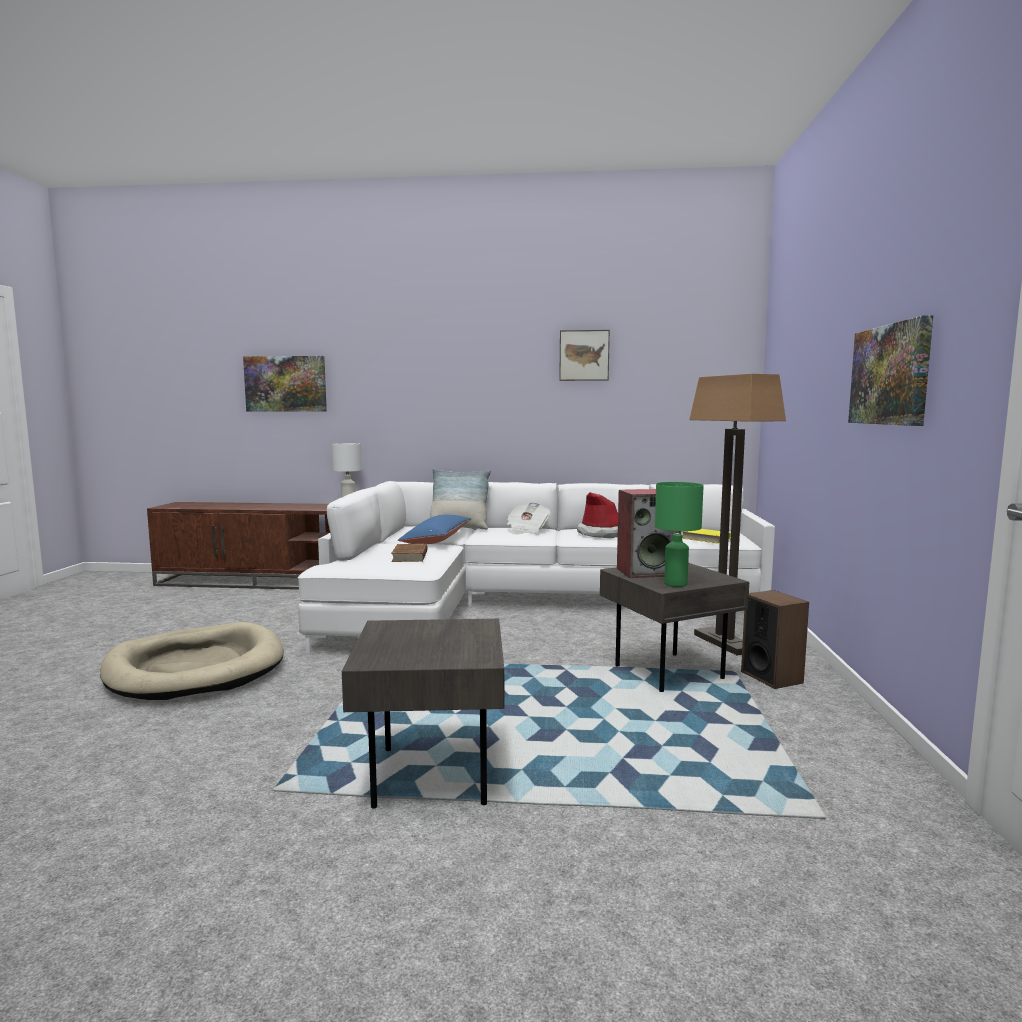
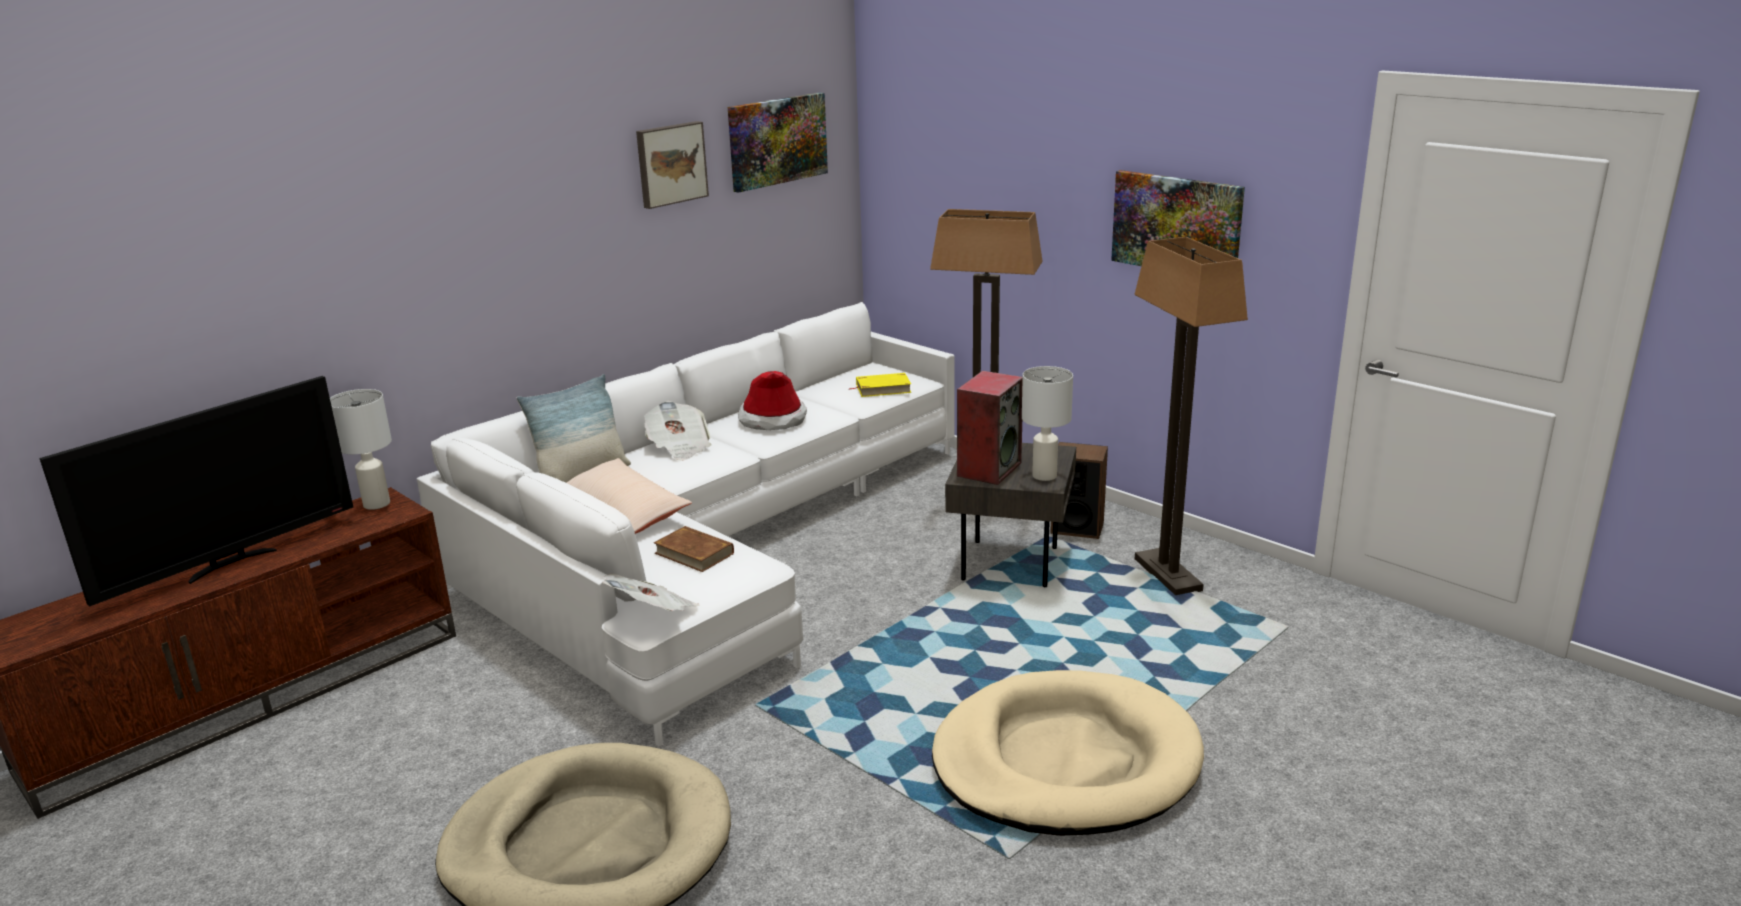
camera: 50 degrees left, 15 degrees up
(266, 506) = (230, 563): none -> television
(286, 384) = (176, 313): picture -> picture (777, 141)
(330, 565) = (653, 613): none -> newspaper
(429, 773) = (1065, 762): grey side table -> beige dog bed
(436, 540) = (624, 511): blue pillow -> beige pillow
(675, 584) = (1044, 476): green table lamp -> white table lamp
(784, 730) = (1166, 574): none -> floor lamp

